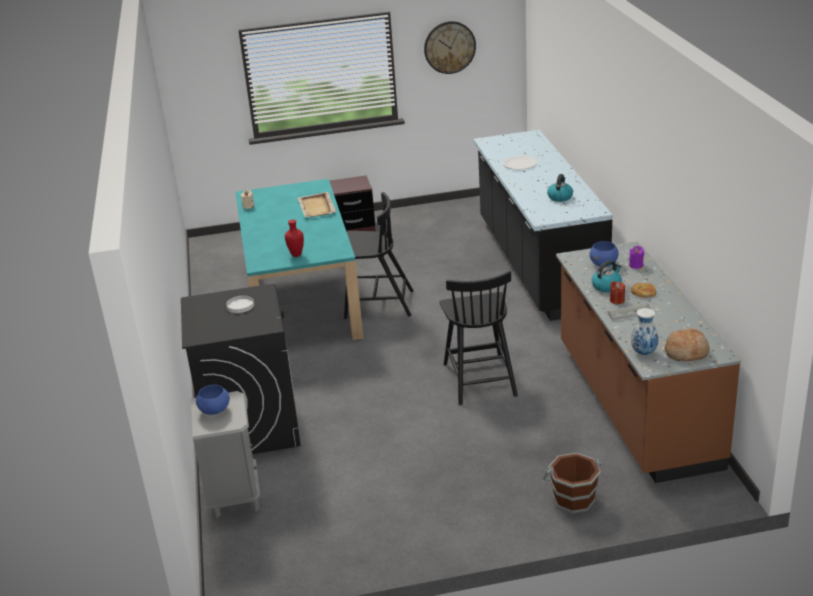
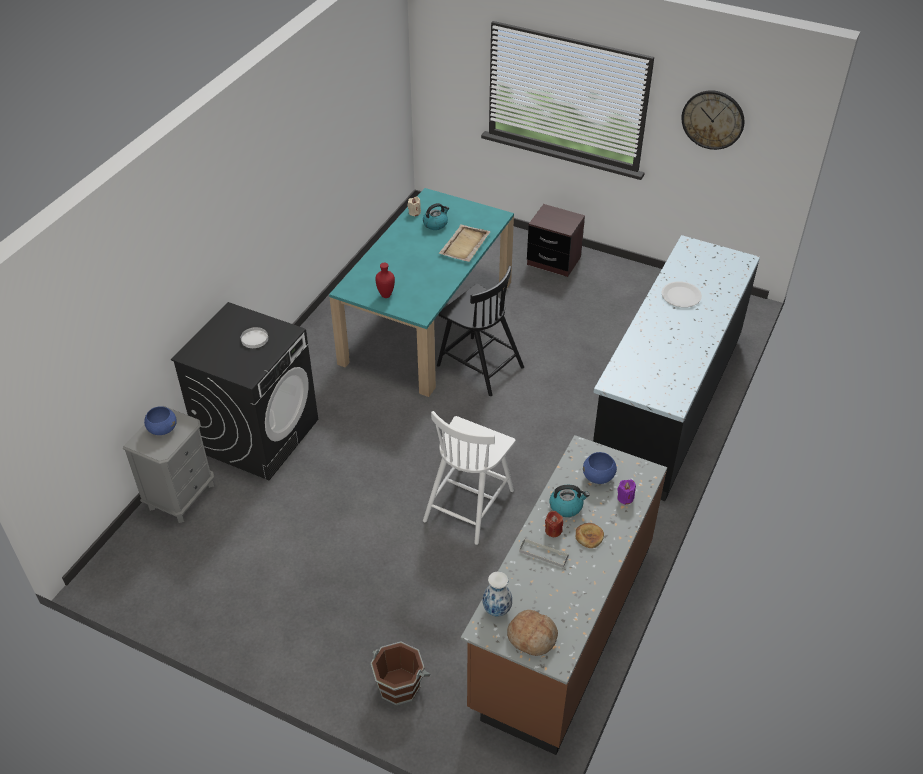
camera: 35 degrees right, 15 degrees up
(479, 378) = (469, 504): black chair -> white chair
(560, 197) = (663, 364): kettle -> kettle (435, 224)

